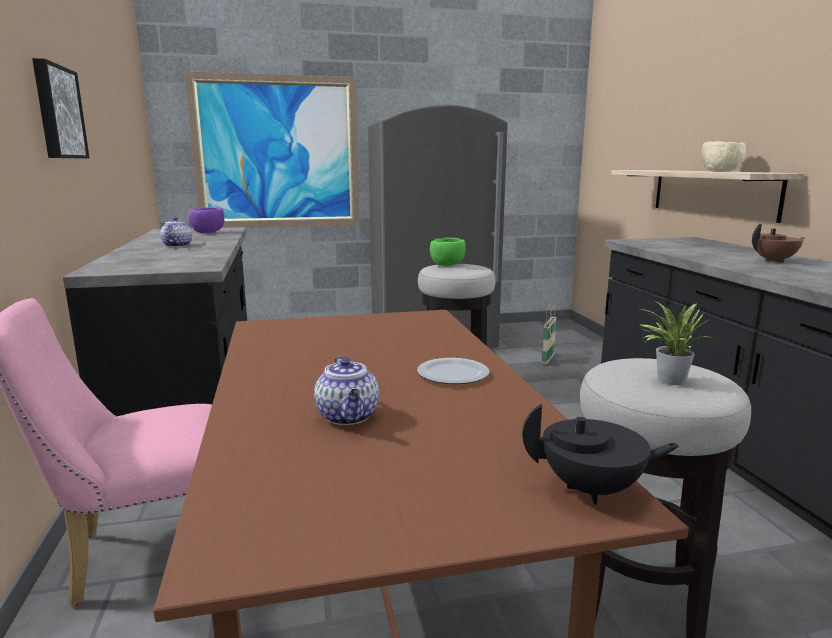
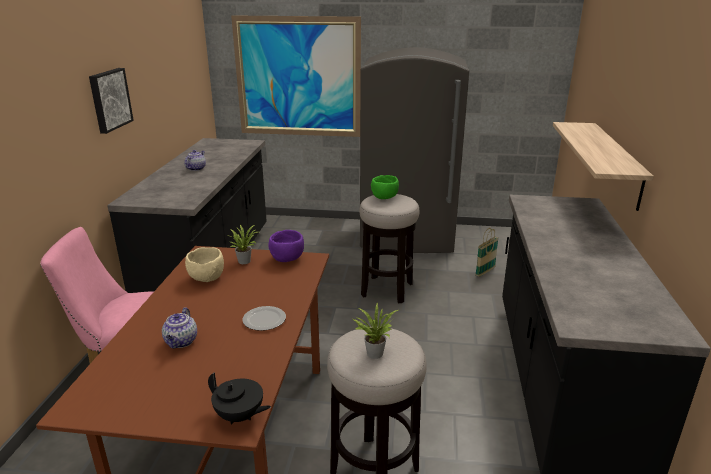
camera: 20 degrees right, 10 degrees up
(208, 232) = (232, 148): purple bowl -> purple bowl (288, 258)
(336, 326) = (244, 260): none -> potted plant
(719, 171) = (601, 155): beige bowl -> beige bowl (206, 277)
(774, 261) = (593, 252): brown teapot -> none

